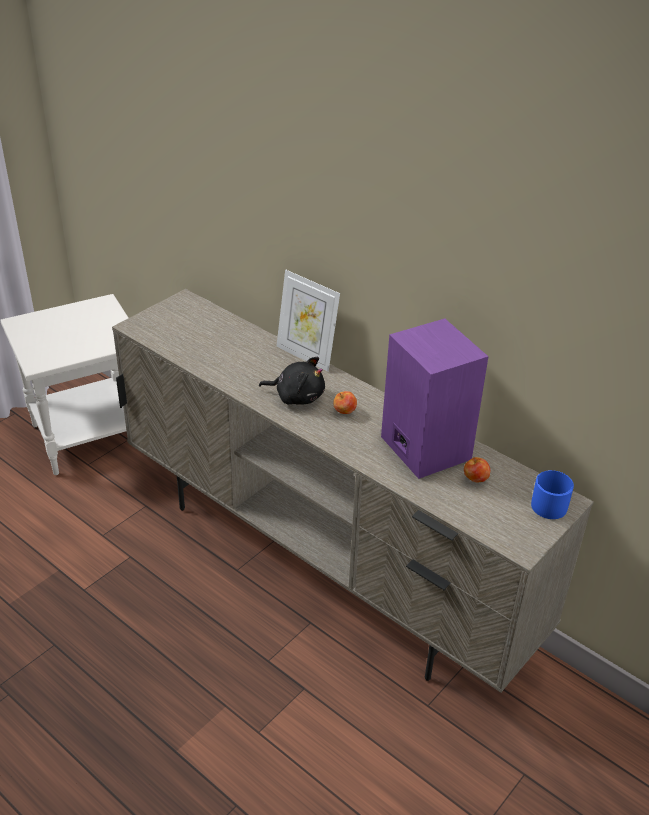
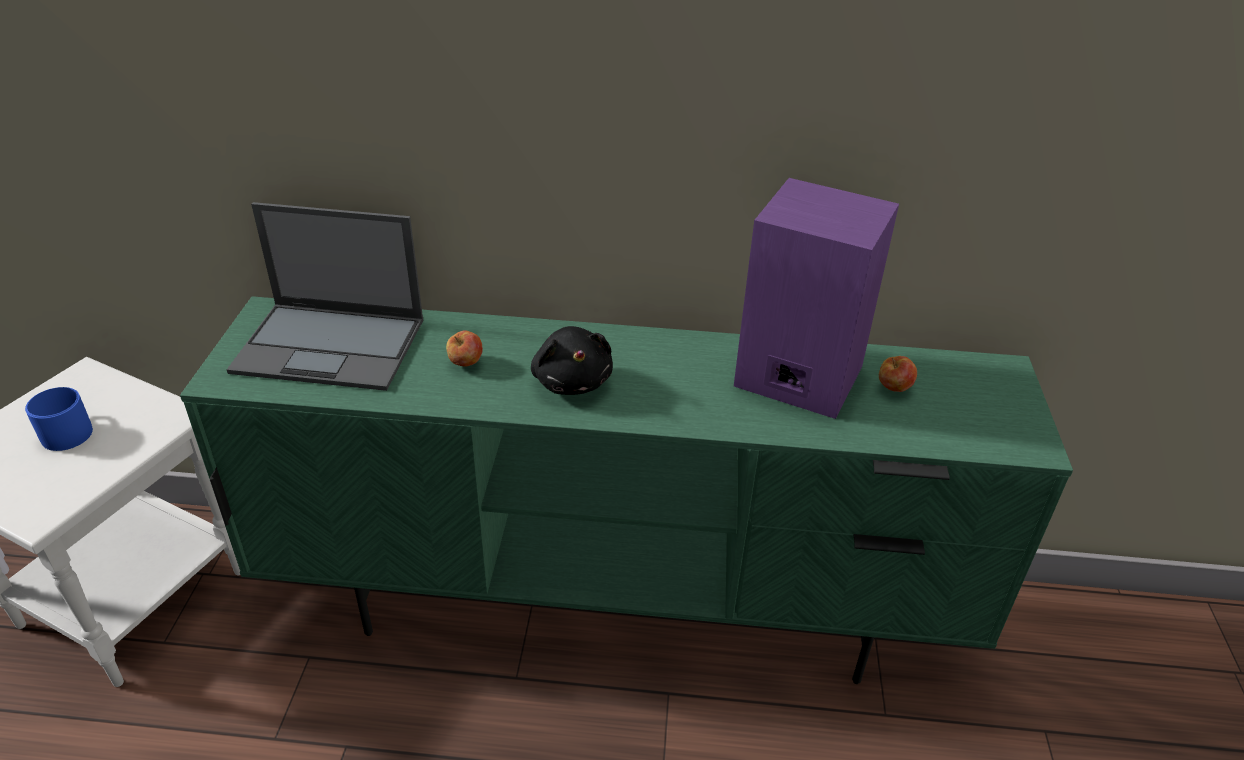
camera: 35 degrees left, 0 degrees up
(198, 329) = (332, 346): none -> laptop
(297, 396) = (572, 380): black plush toy -> black plush toy turned 90 degrees clockwise
(306, 355) = (525, 322): picture frame -> none
(324, 564) = (619, 607): beige tv stand -> green tv stand
(344, 412) = (655, 374): apple -> apple (466, 364)
(550, 503) = (996, 379): blue mug -> blue mug (69, 430)

